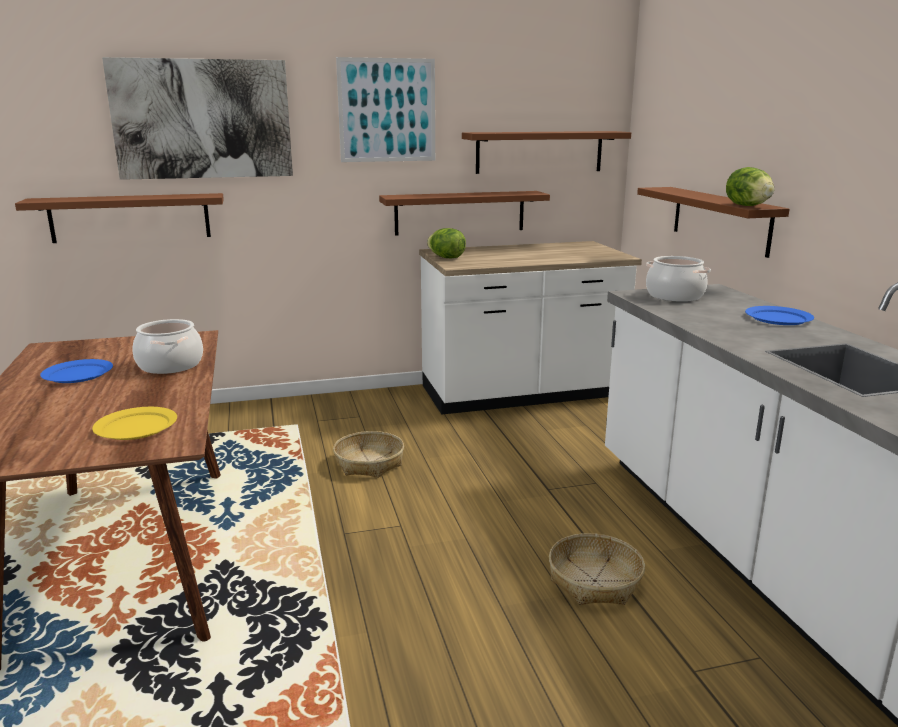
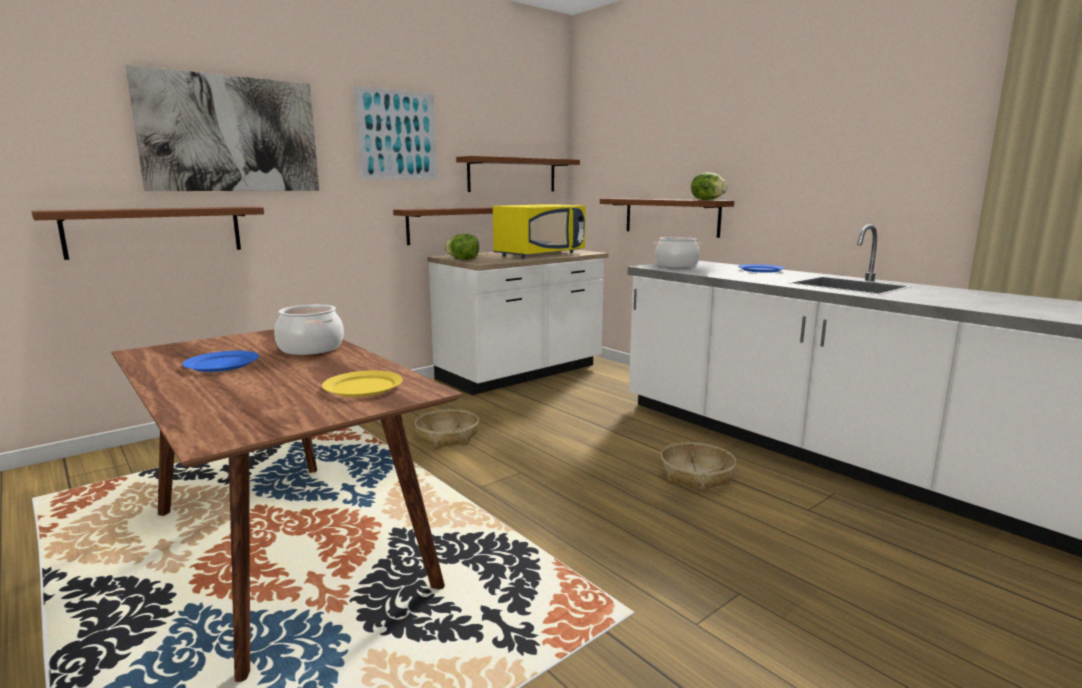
camera: 25 degrees left, 5 degrees down
(548, 256) = (540, 254): none -> yellow microwave

